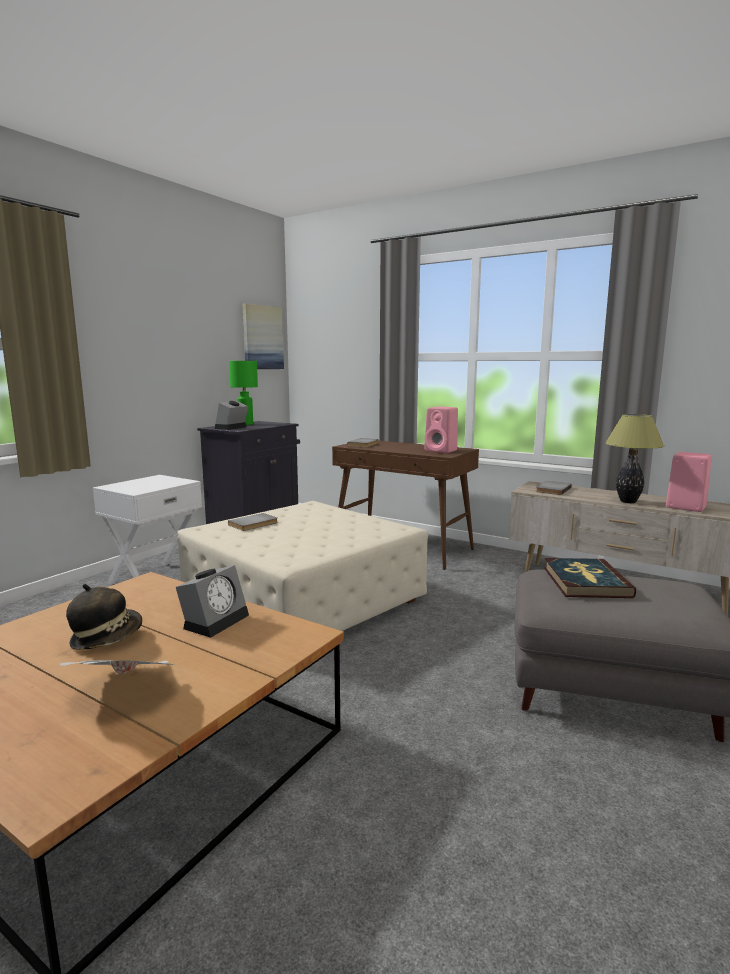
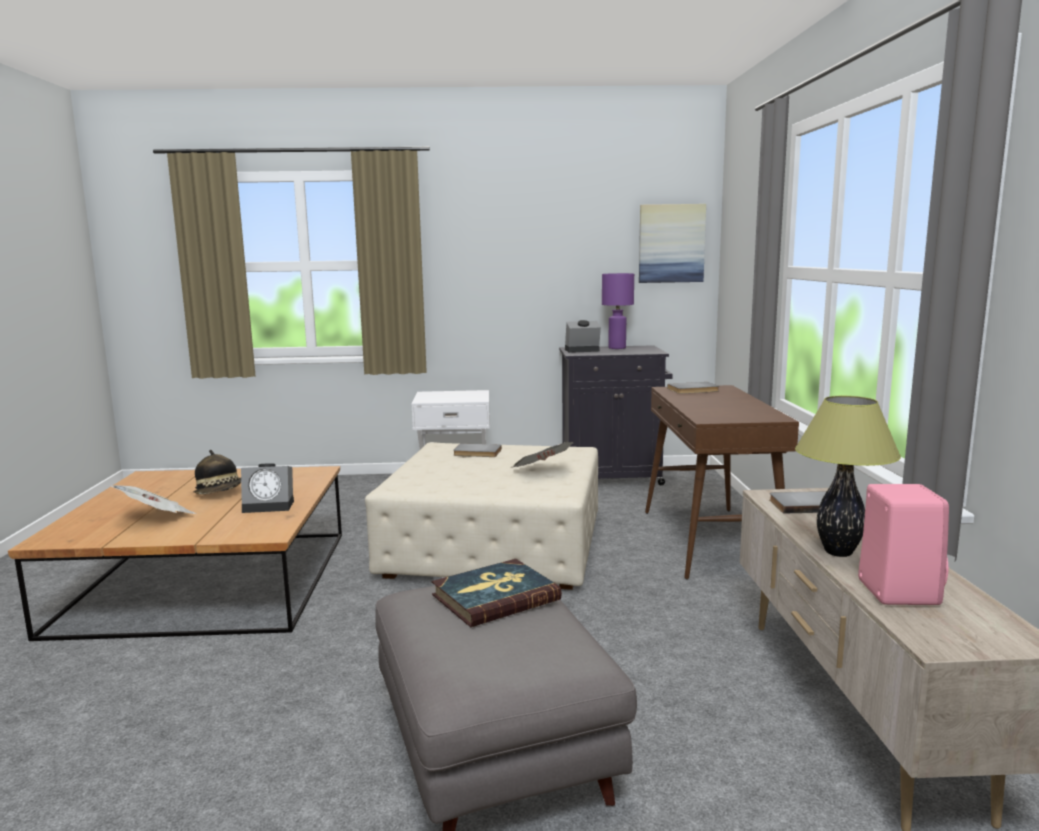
camera: 55 degrees right, 0 degrees up
(246, 424) = (617, 348): green table lamp -> purple table lamp
(342, 521) = (542, 471): none -> newspaper
(442, 451) = (734, 414): pink speaker -> none

